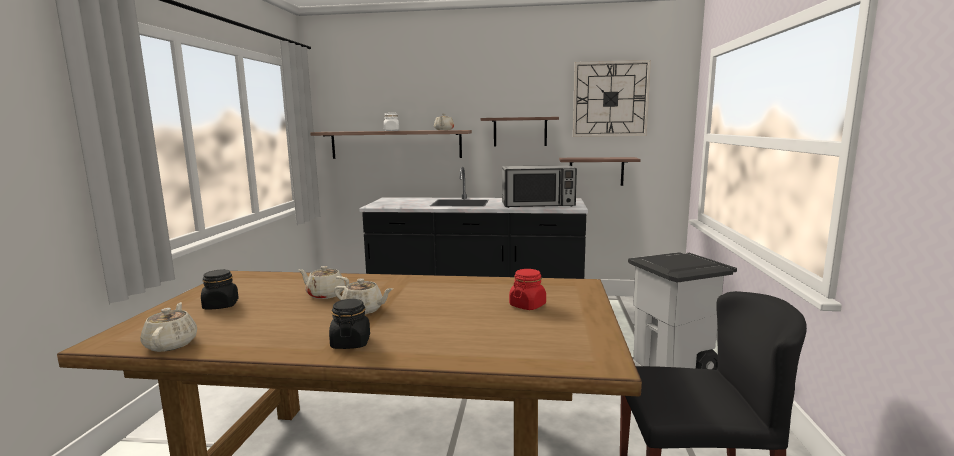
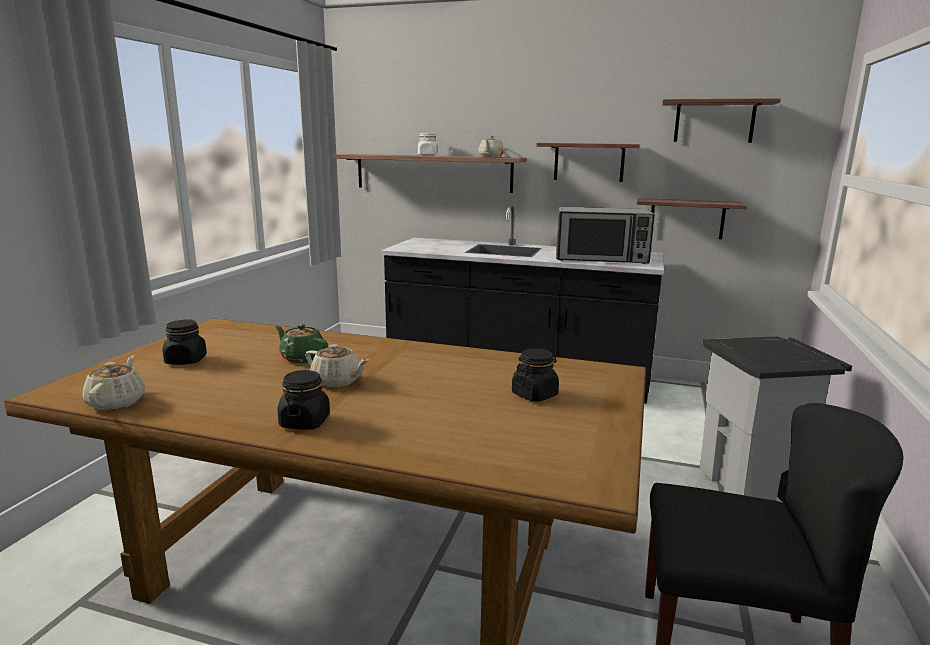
camera: 10 degrees right, 5 degrees up
(325, 294) = (302, 357): beige teapot -> green teapot
(527, 305) = (534, 395): red jar -> black jar
(610, 99) = (714, 121): wall clock -> shelf

